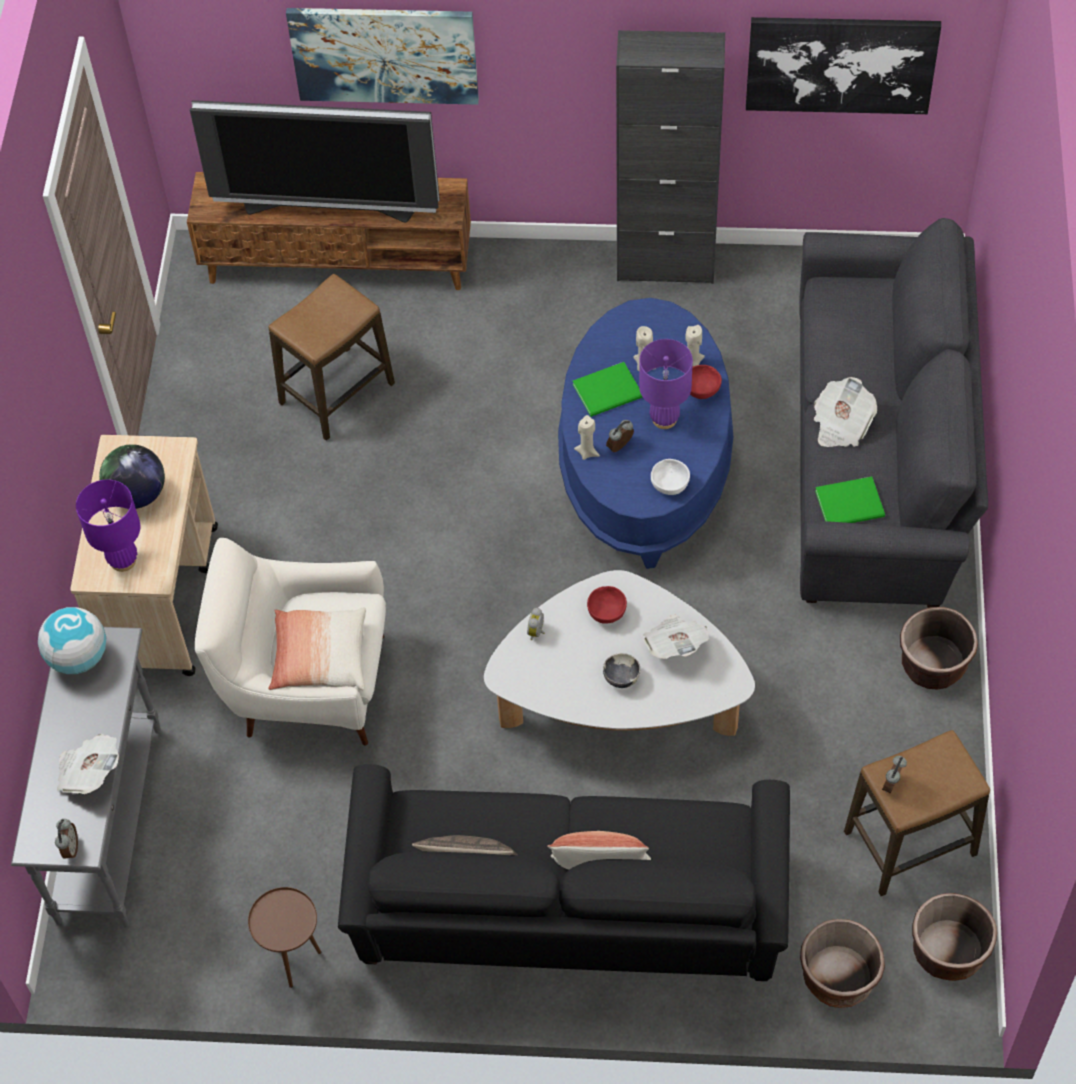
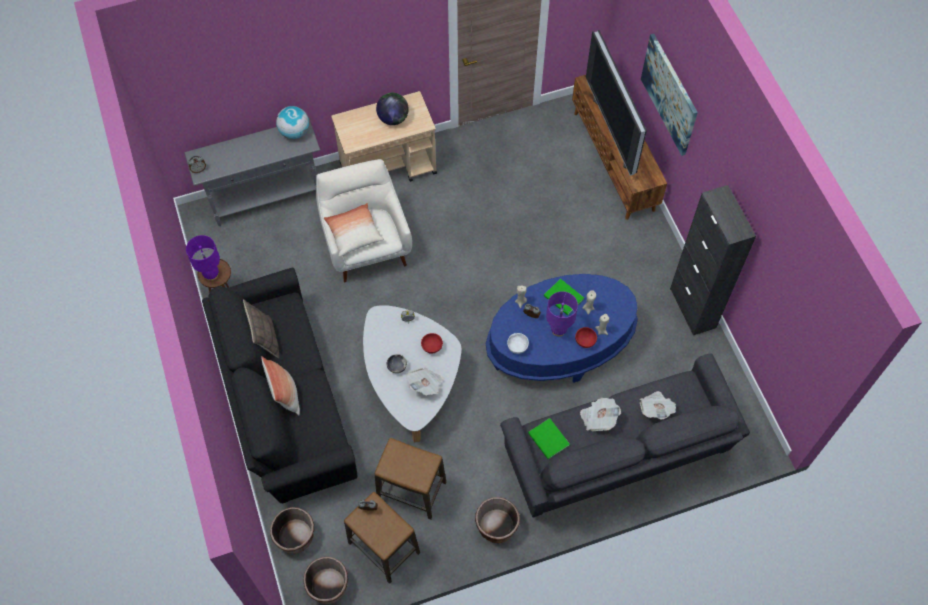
camera: 65 degrees right, 5 degrees up
(89, 772) = (238, 161): newspaper -> newspaper (656, 409)
(123, 560) = (355, 128): purple table lamp -> purple table lamp (211, 275)
(337, 393) = (535, 191): stool -> stool (412, 490)
(841, 63) = (786, 309): picture -> none

